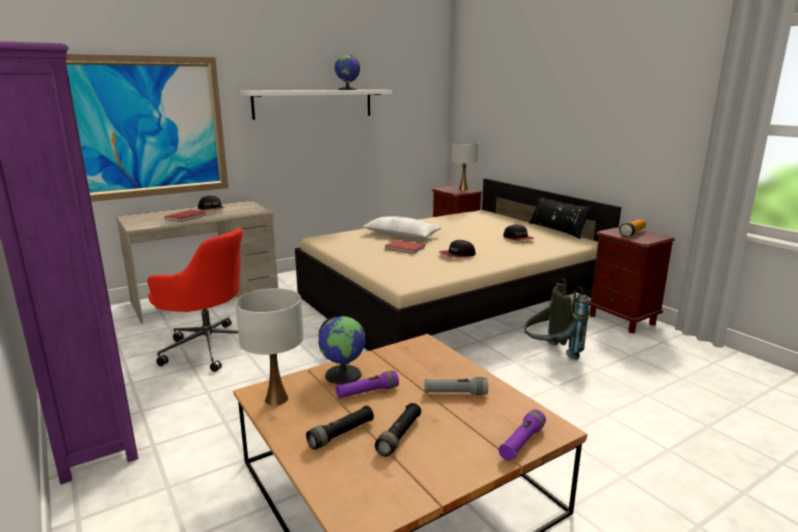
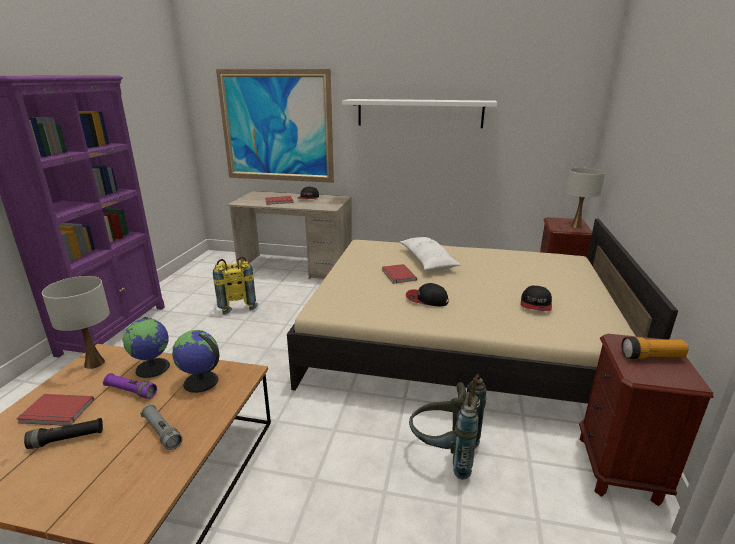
camera: 45 degrees right, 5 degrees up
(209, 347) = (236, 305): red office chair -> yellow backpack
(341, 434) = (56, 412): black flashlight -> red book
(347, 89) = (451, 100): globe -> globe (200, 382)
(521, 442) = (90, 513): purple flashlight -> none
(556, 230) = (614, 311): black pillow -> none

